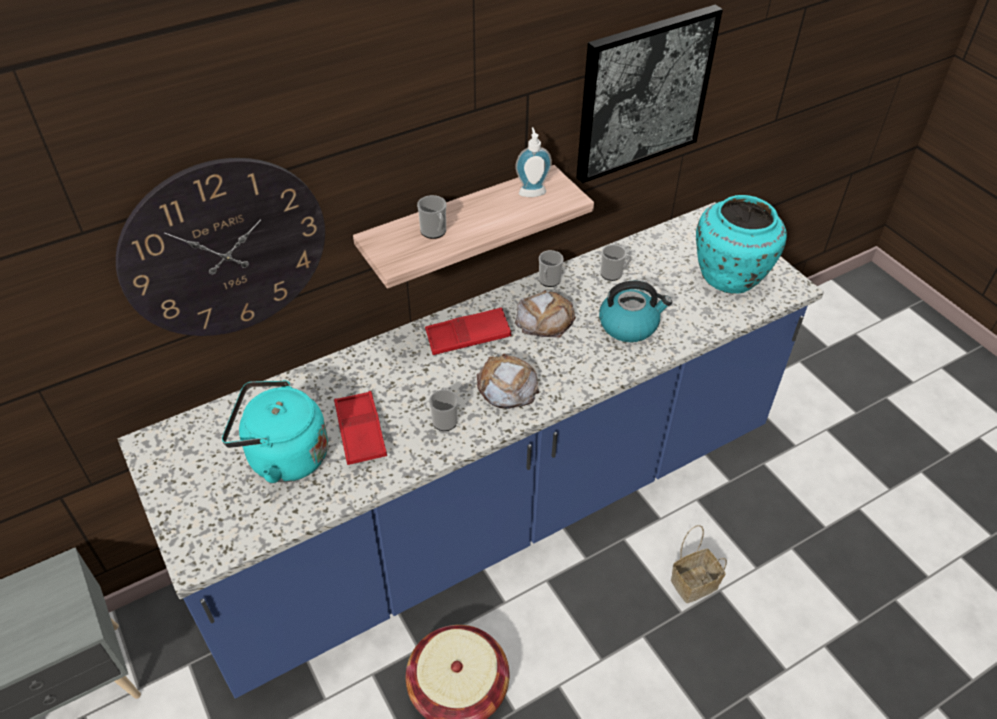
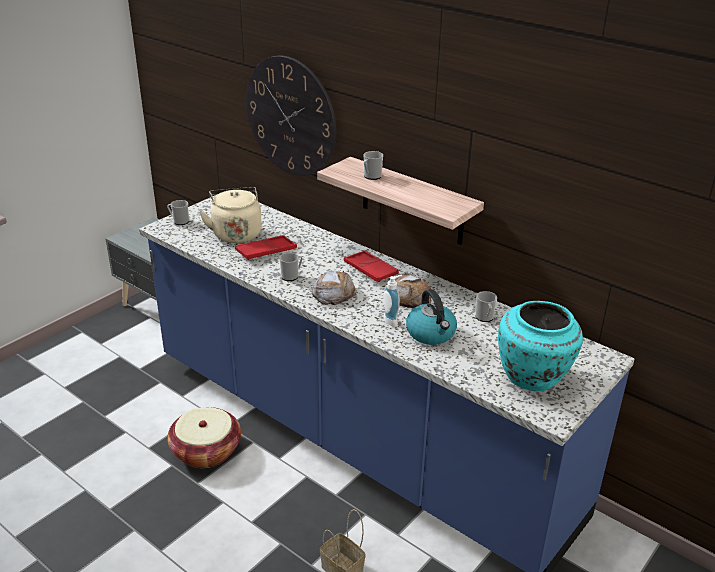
camera: 70 degrees right, 15 degrees down
(283, 456) = (236, 233): turquoise kettle -> beige kettle
(531, 191) = (443, 198): soap dispenser -> soap dispenser (392, 320)
(548, 281) = (451, 291): mug -> mug (179, 221)
(643, 93) = (564, 190): picture -> none

